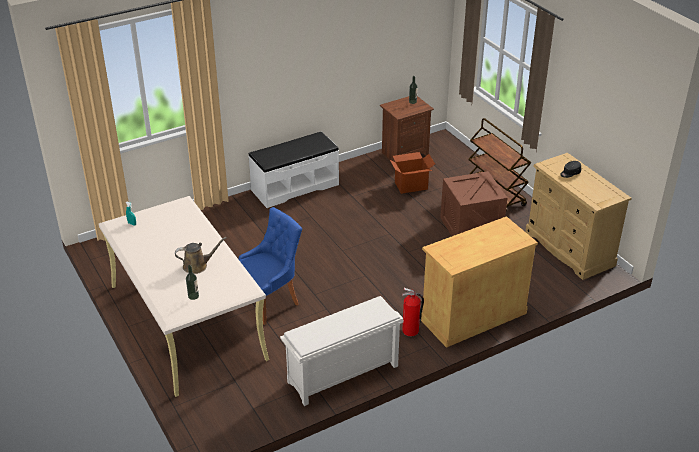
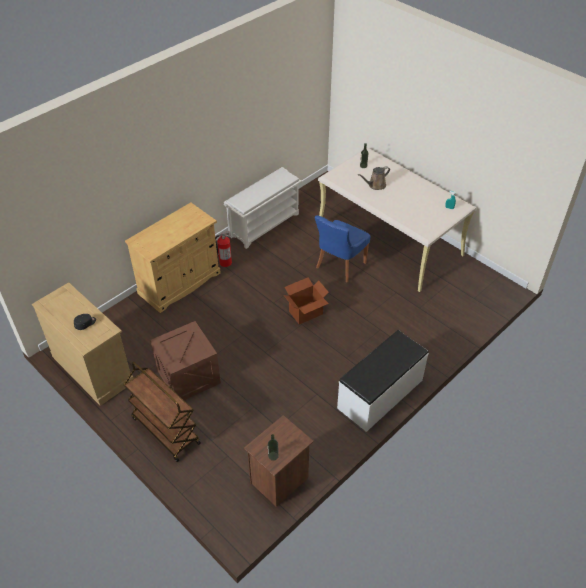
camera: 165 degrees right, 10 degrees up
(410, 185) = (260, 424): cardboard box -> cardboard box (306, 313)

